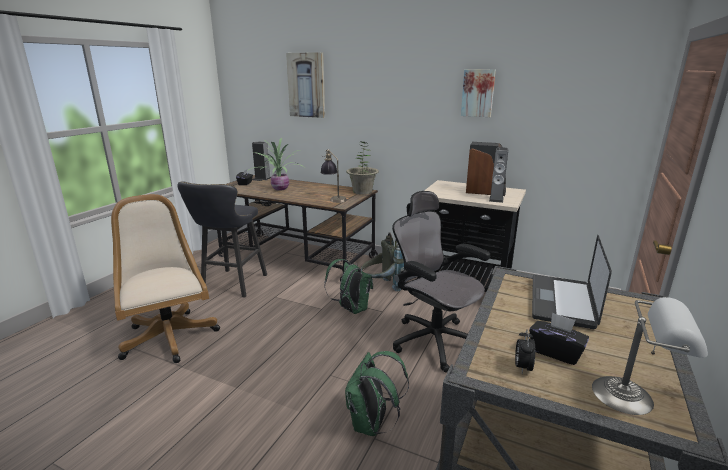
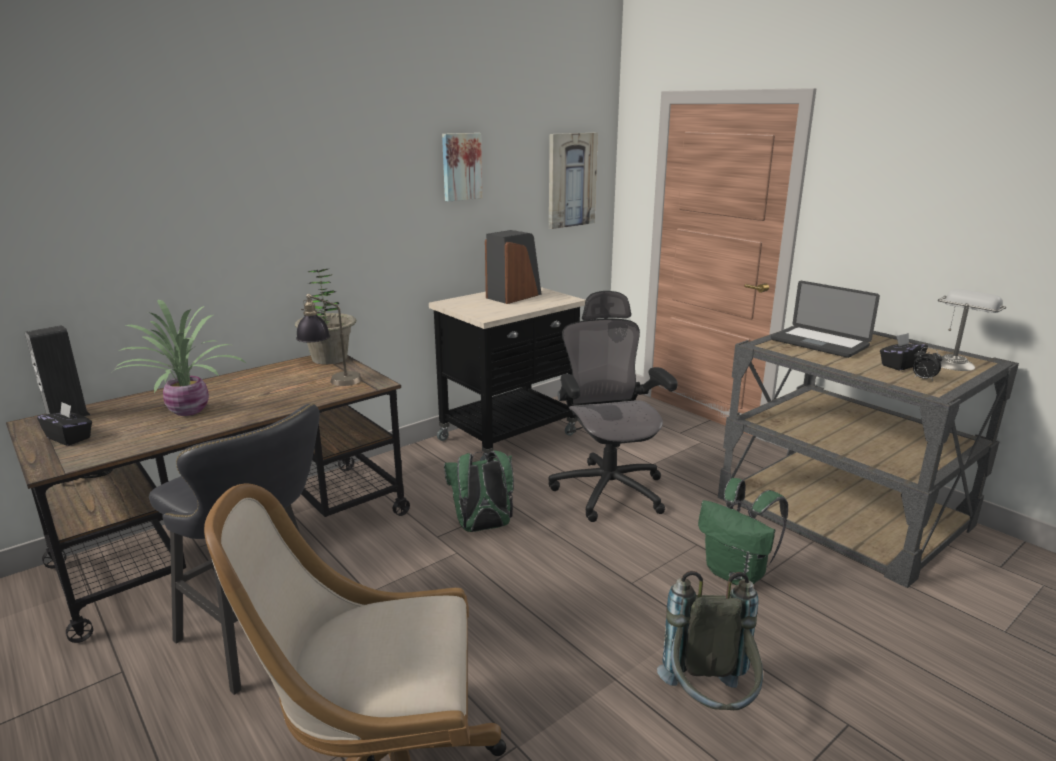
camera: 65 degrees left, 0 degrees up
(306, 85) = (149, 178): picture -> picture (571, 180)
(381, 287) = (445, 487): grey backpack -> grey backpack (709, 705)
(434, 342) = (608, 491): office chair -> office chair turned 90 degrees clockwise
(496, 199) = (548, 299): speaker -> none

